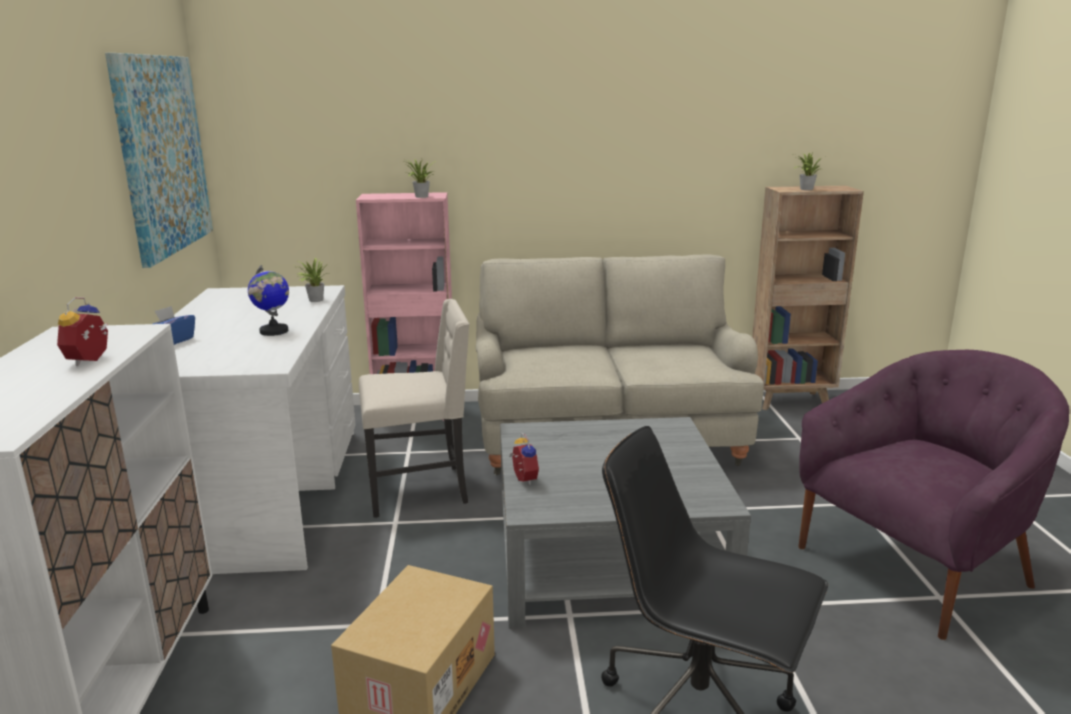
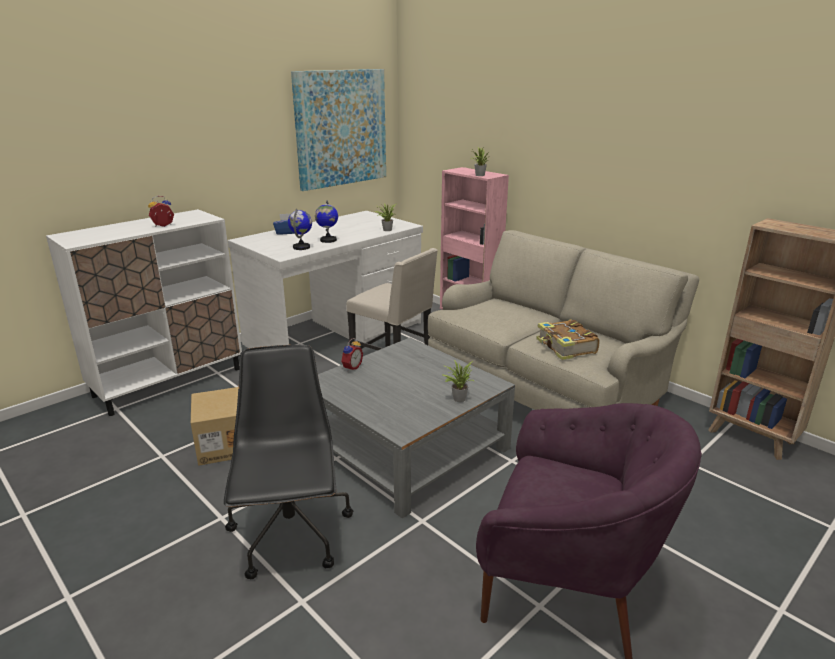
camera: 50 degrees right, 5 degrees up
(263, 349) = (301, 247): none -> globe
(677, 364) = (566, 347): none -> book
(805, 189) = (791, 228): potted plant -> potted plant (457, 398)

